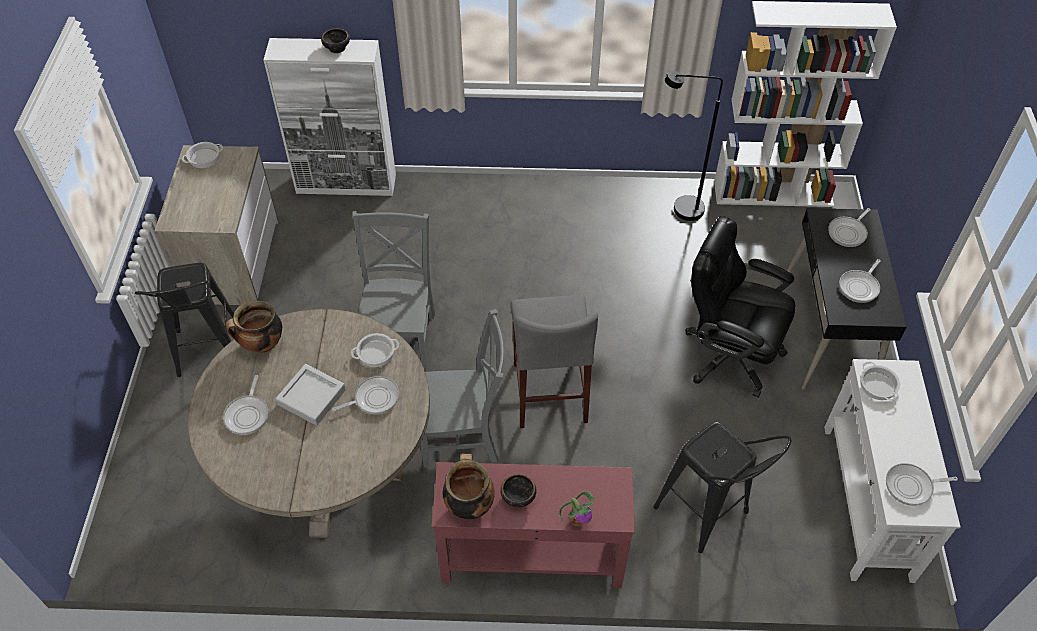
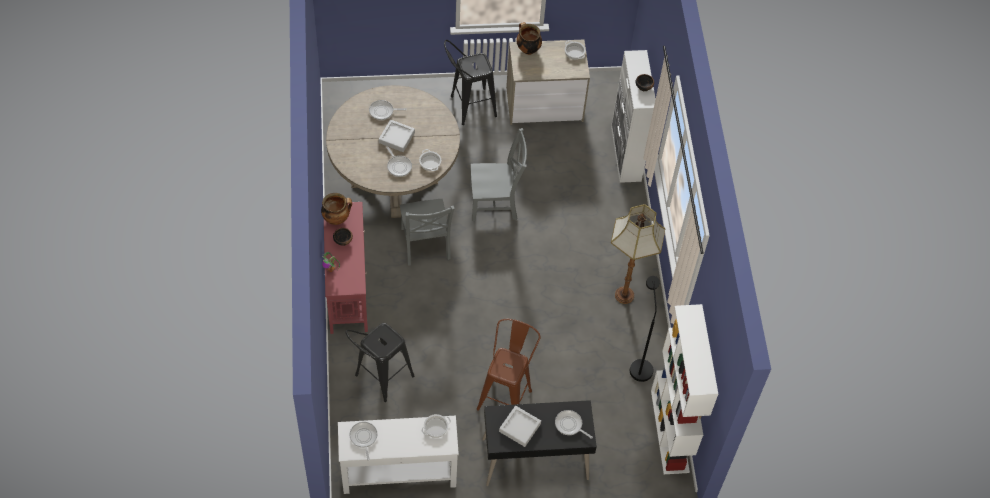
camera: 80 degrees right, 5 degrees up
(262, 345) = (429, 109): cooking pot -> cooking pot (527, 49)
(549, 392) = (462, 289): grey stool -> none
(574, 211) = (625, 295): none -> floor lamp
(729, 354) = (507, 395): black office chair -> brown stool
(860, 287) = (519, 427): frying pan -> grey tray

